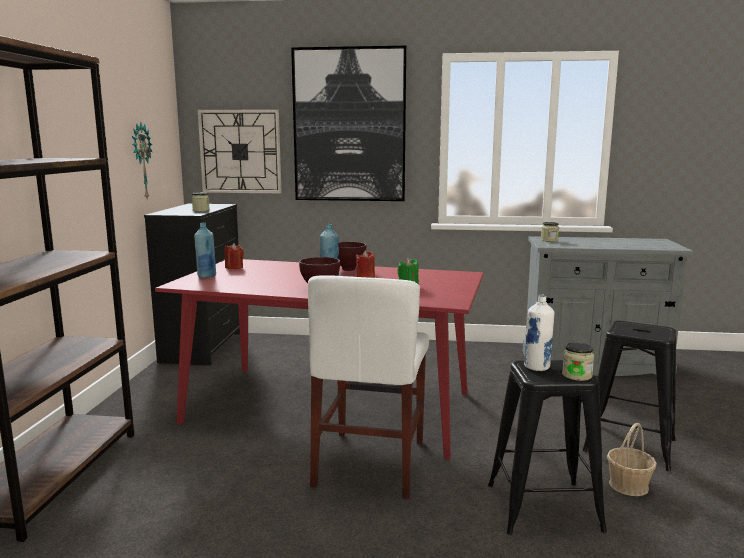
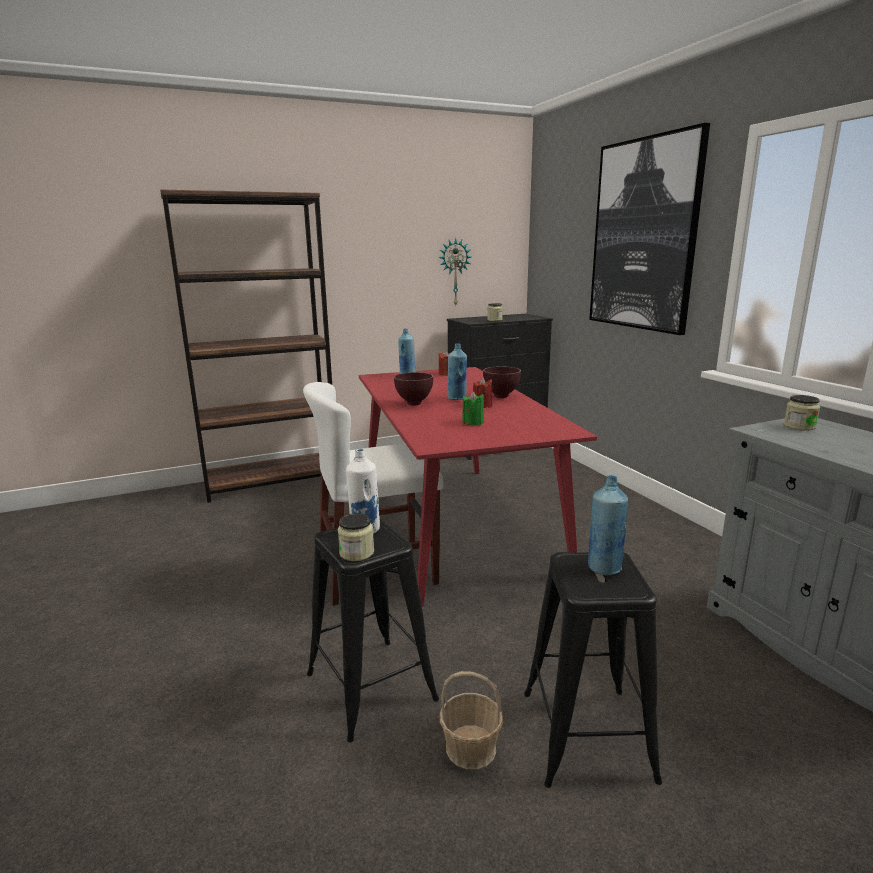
camera: 60 degrees right, 5 degrees up
(240, 151) = (561, 265): wall clock -> none
(634, 327) = (604, 568): none -> blue bottle

